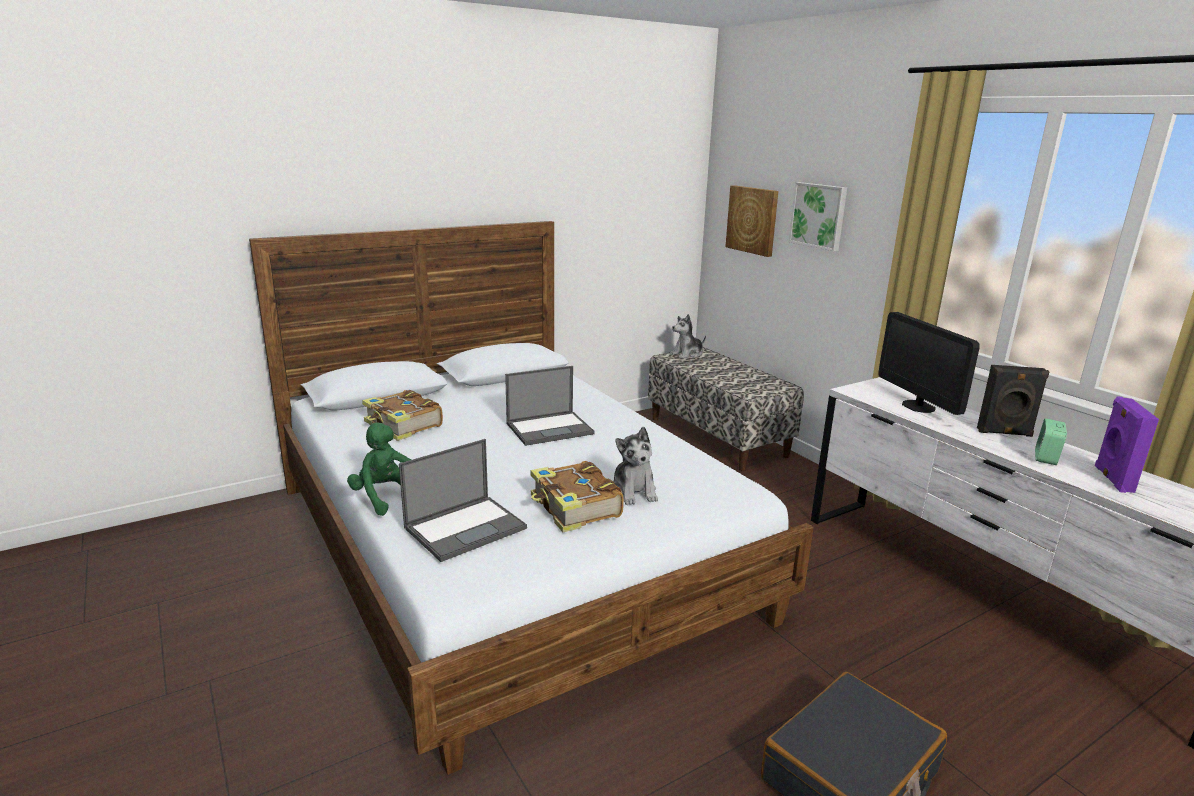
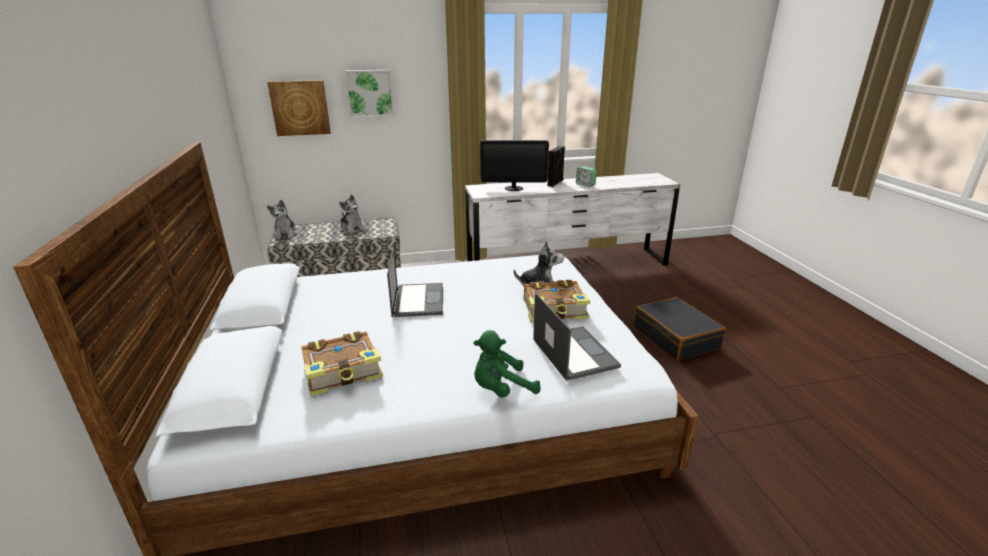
camera: 70 degrees left, 5 degrees up
(739, 376) = (352, 228): none -> plush toy
(1112, 479) = (609, 182): purple speaker -> none

